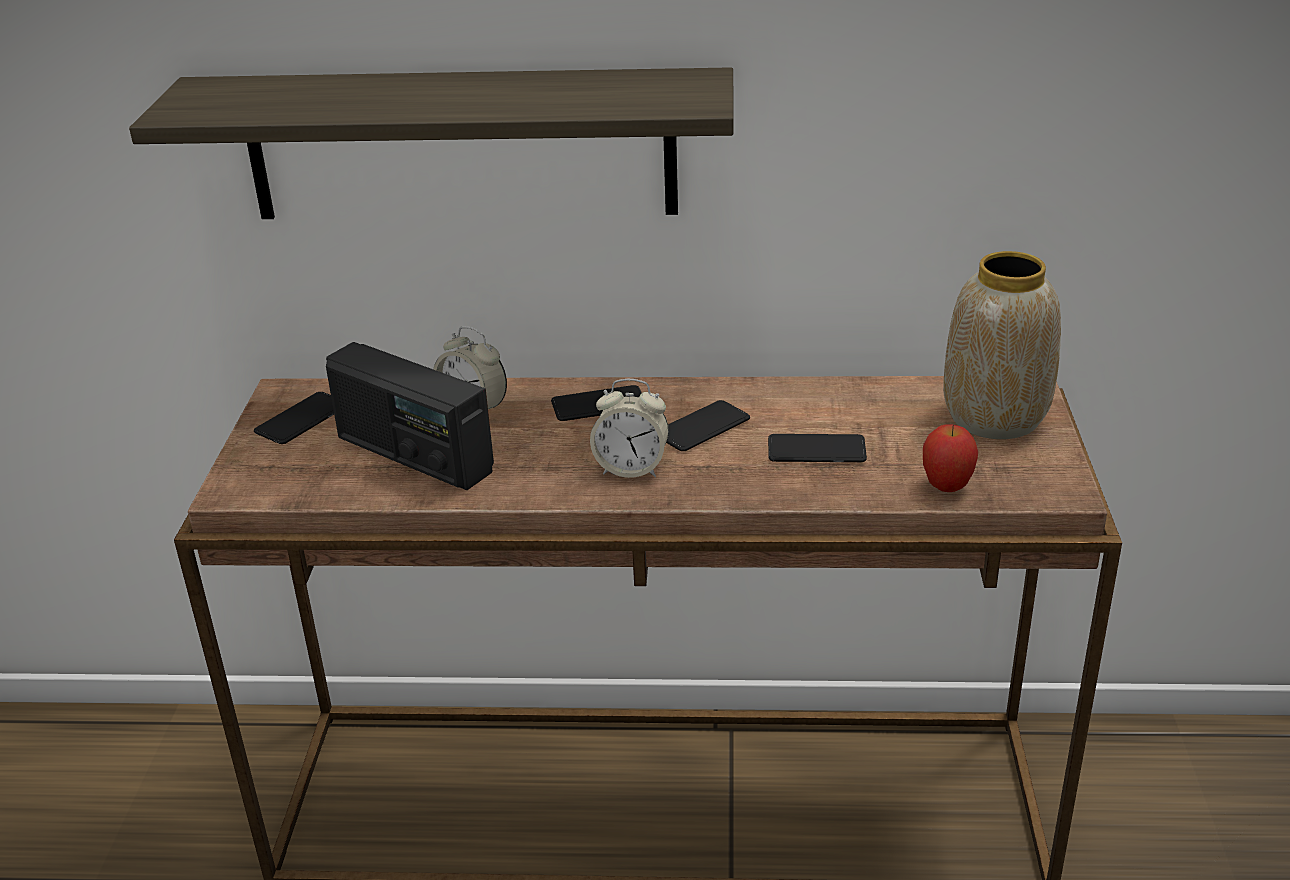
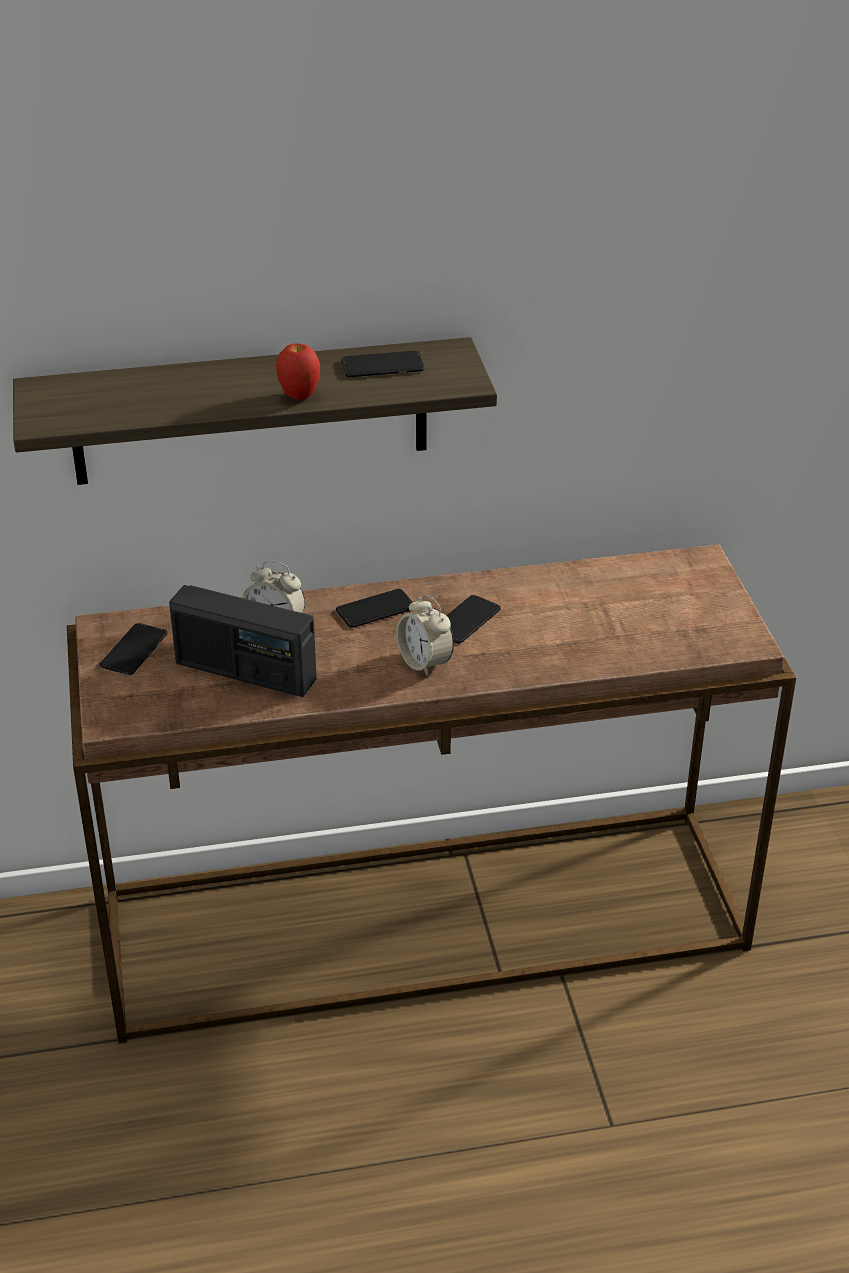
camera: 15 degrees left, 5 degrees up
(631, 468) = (424, 662): alarm clock -> alarm clock turned 60 degrees clockwise
(816, 450) = (561, 630): phone -> phone (382, 366)
(946, 487) = (666, 650): apple -> apple (299, 396)
(996, 417) = (686, 586): vase -> none

